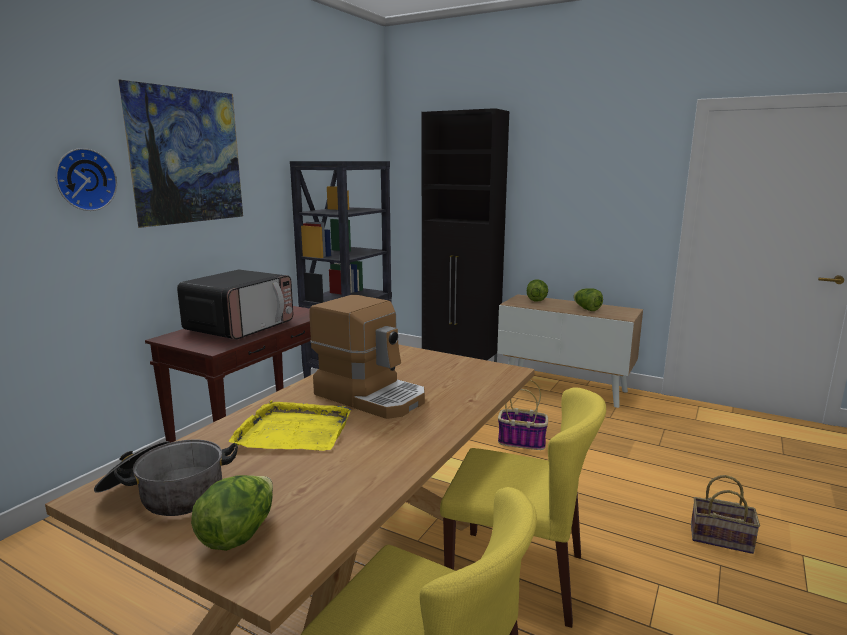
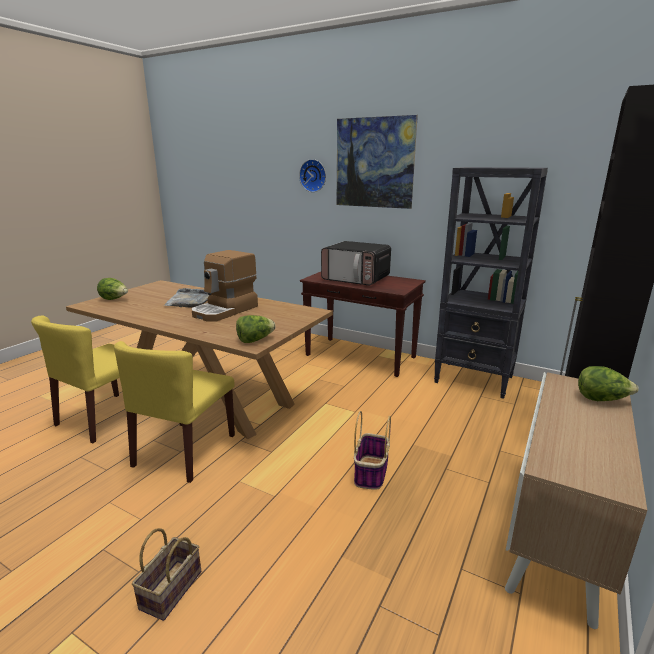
camera: 90 degrees right, 5 degrees up
(167, 495) = (151, 290): cooking pot -> none
(294, 431) = (191, 300): yellow tray -> grey tray
(586, 309) = (578, 436): lettuce -> lettuce (255, 340)

